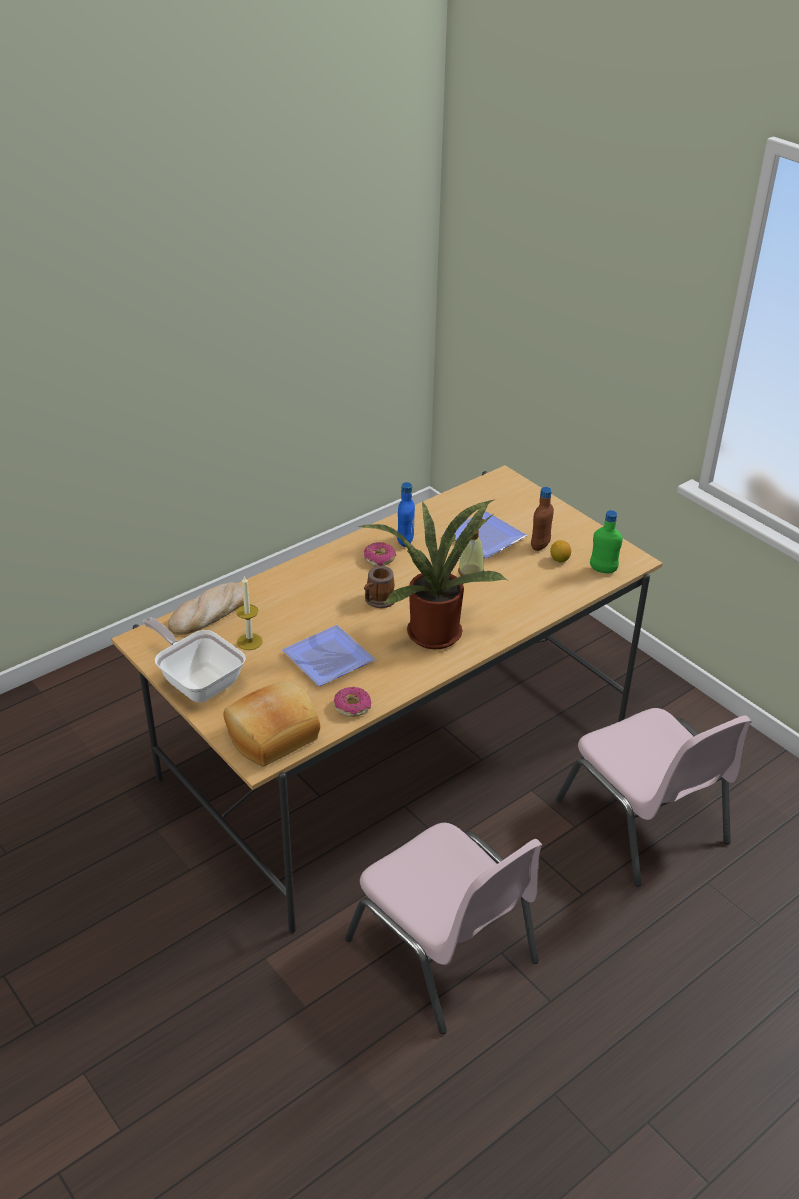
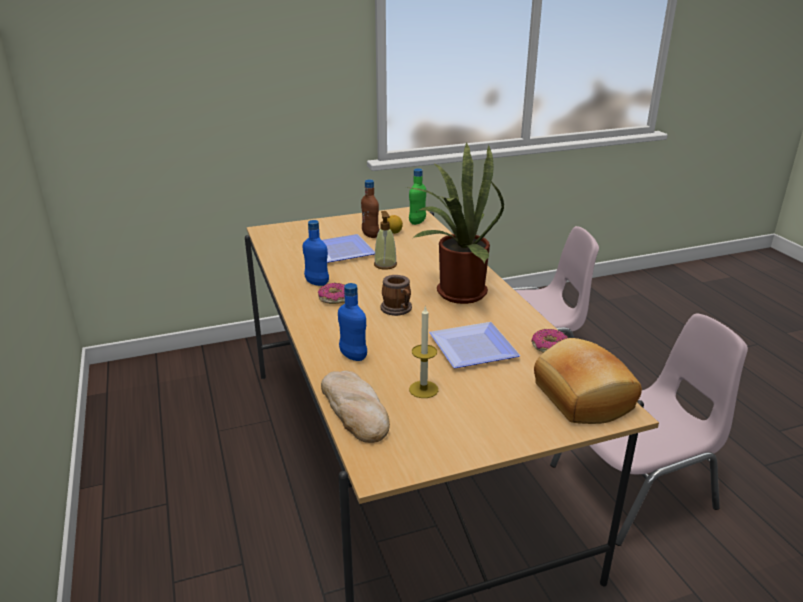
camera: 70 degrees left, 10 degrees down
(197, 681) = (478, 435): frying pan -> none
(284, 594) = (353, 356): none -> blue bottle

